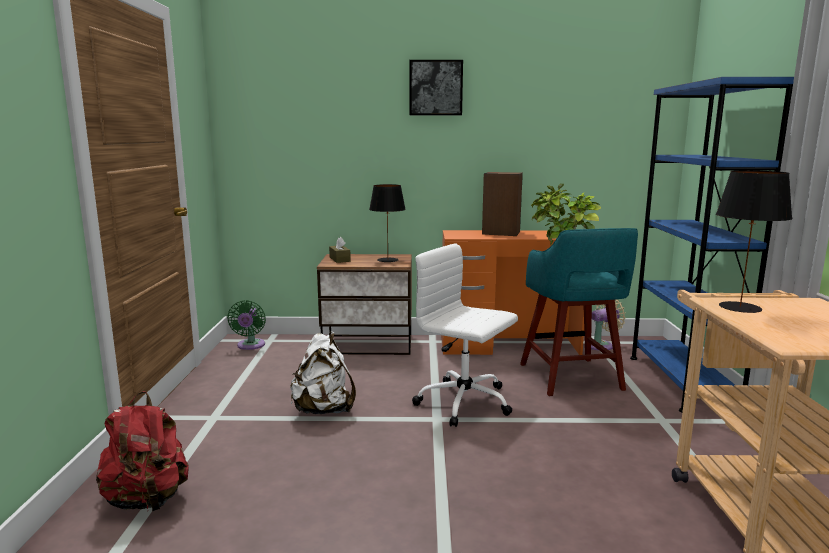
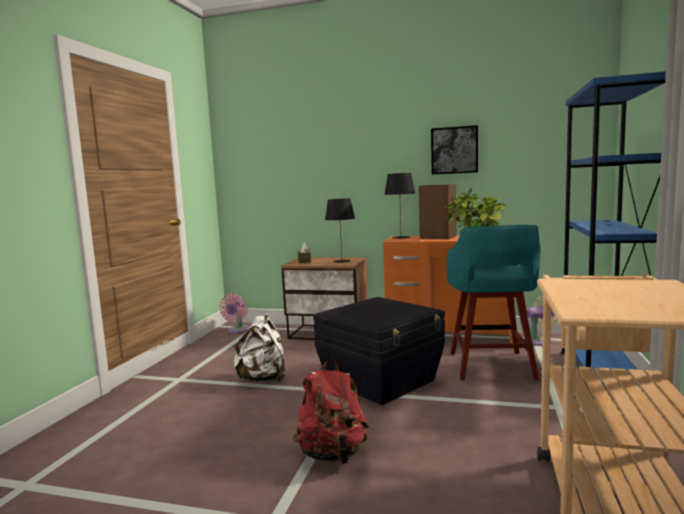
camera: 15 degrees right, 5 degrees down
(148, 500) = (98, 432): red backpack -> red backpack (332, 455)
(250, 346) = (238, 330): green fan -> pink fan
(435, 88) = (381, 117): picture -> picture (454, 150)
(465, 403) = (382, 381): white office chair -> black storage box
(740, 307) = (575, 286): black table lamp -> black table lamp (401, 237)

